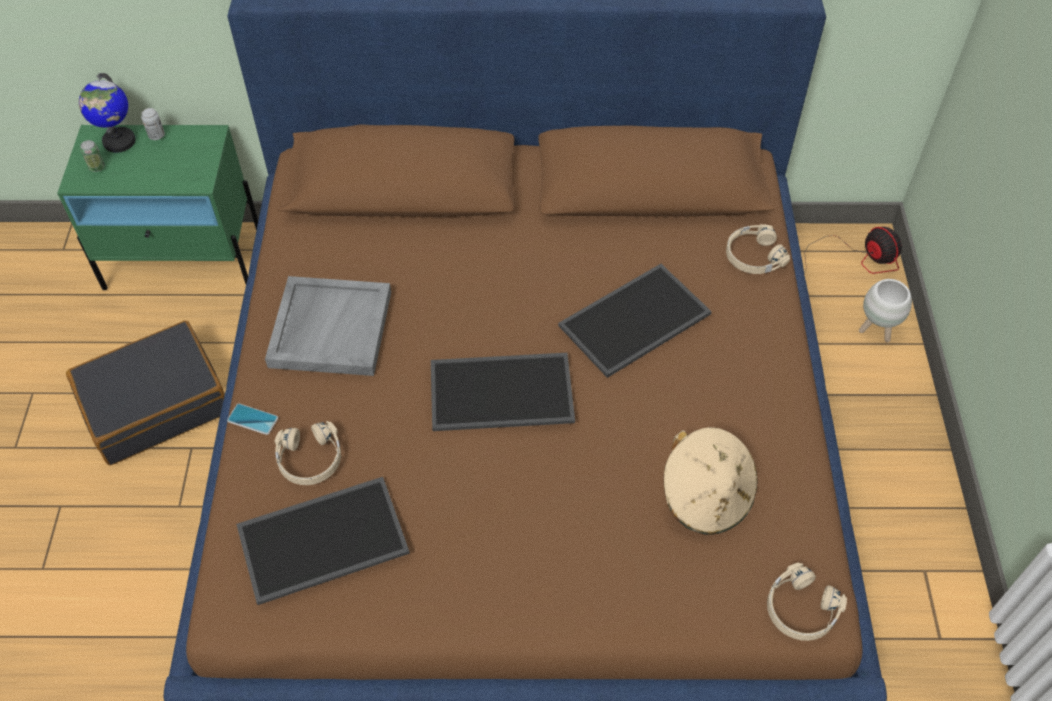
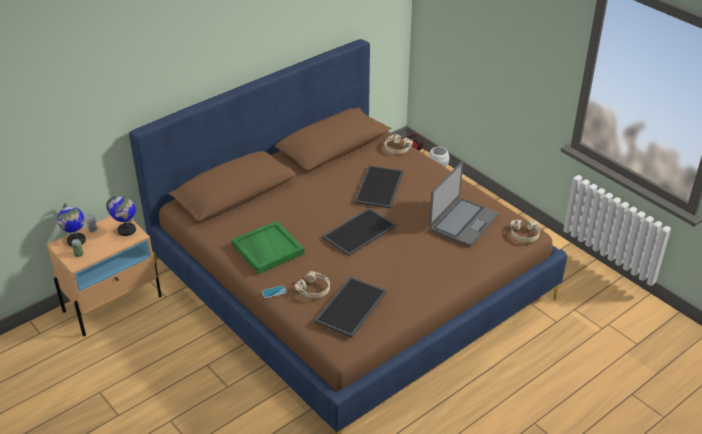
camera: 40 degrees left, 15 degrees down
(154, 403) = (168, 360): black suitcase -> none
(184, 261) = (113, 303): green nightstand -> beige nightstand
(195, 164) = (127, 230): none -> globe
(330, 328) = (267, 249): grey tray -> green tray
(706, 496) = (463, 222): beige hat -> laptop

